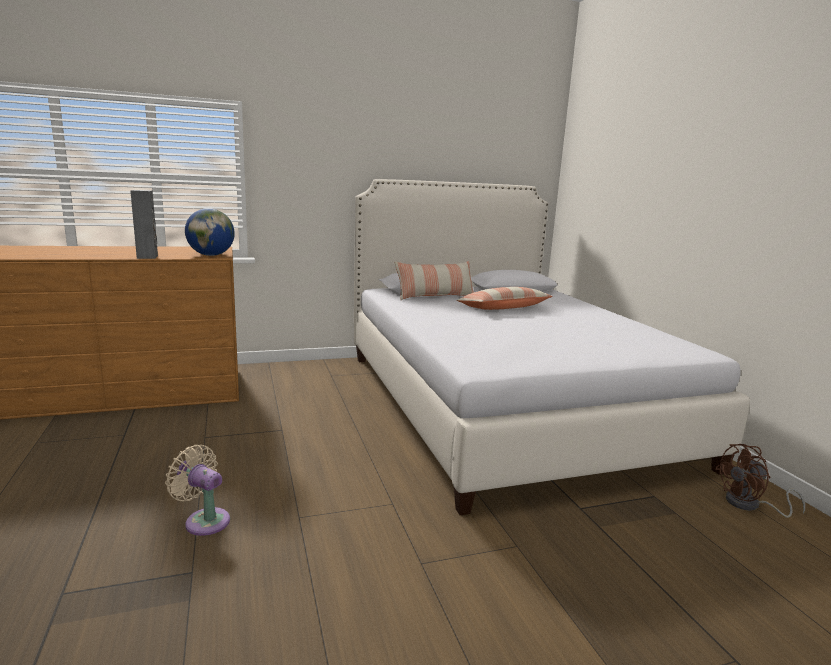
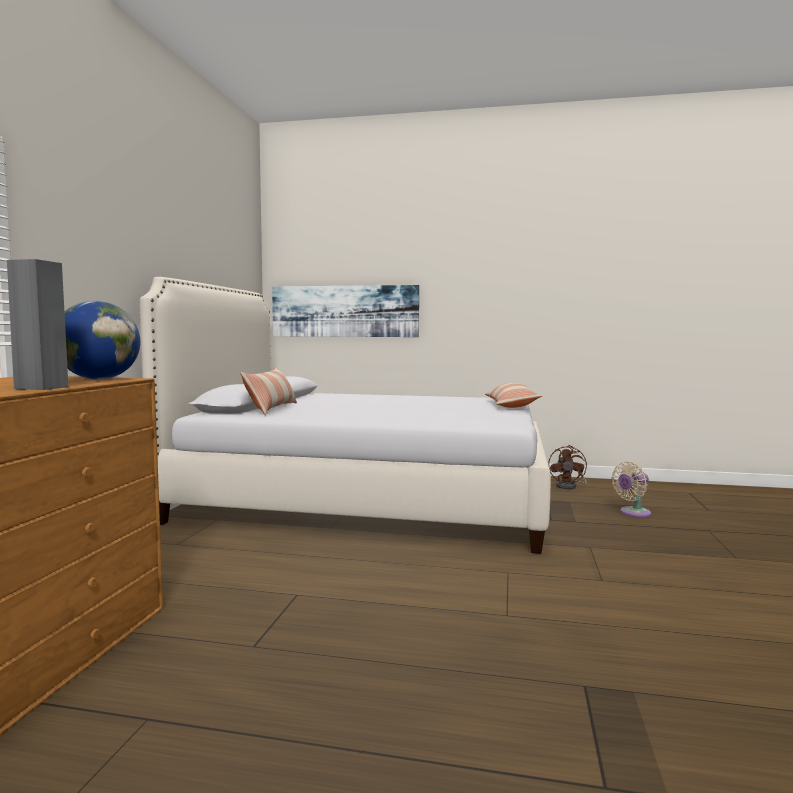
camera: 60 degrees left, 10 degrees down
(204, 520) = (482, 668): beige fan -> beige fan (633, 513)
(503, 308) = (348, 404): pillow -> pillow (510, 405)
(608, 209) = (344, 311): none -> picture

